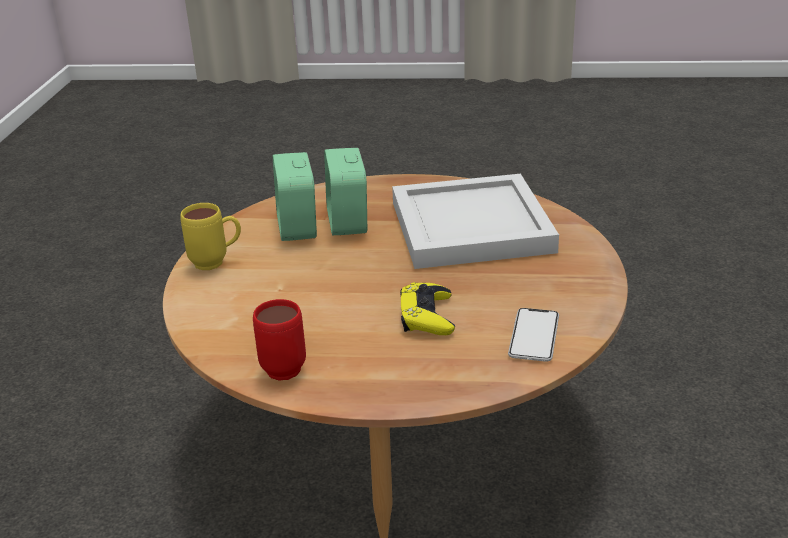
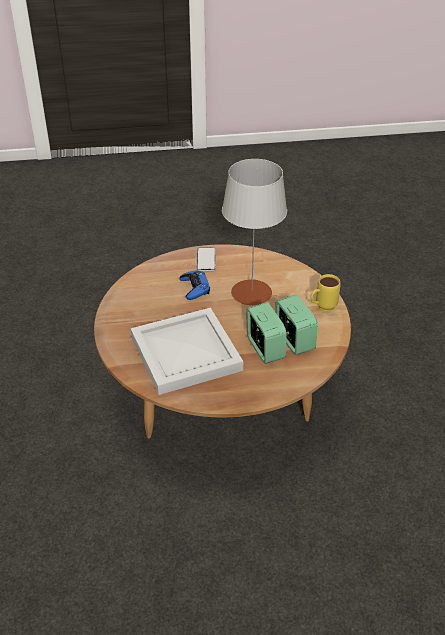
camera: 165 degrees right, 10 degrees up
(285, 365) = (249, 258): red mug -> none
(321, 298) = (251, 292): none -> grey table lamp
(427, 316) = (195, 288): yellow game controller -> blue game controller
(534, 336) = (142, 283): phone -> phone (206, 260)

